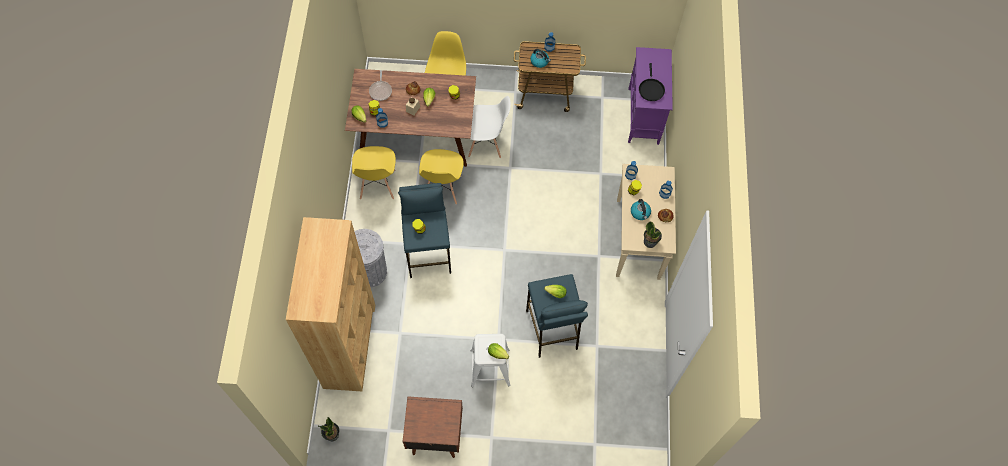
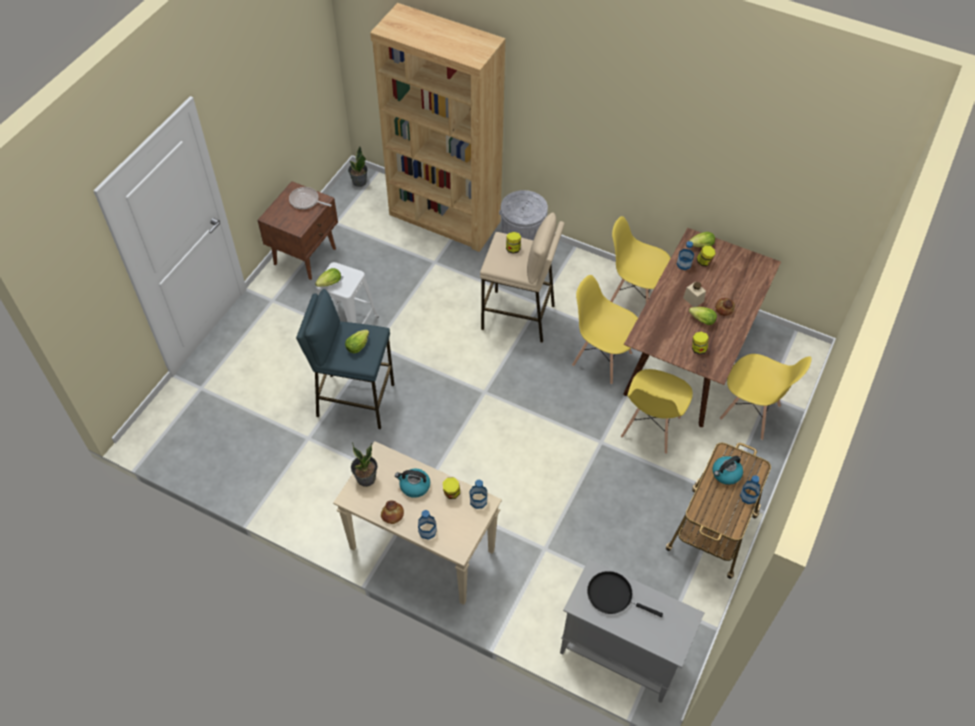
camera: 115 degrees right, 10 degrees down
(380, 90) = (735, 276): frying pan -> frying pan (306, 201)
(428, 253) = (518, 317): blue stool -> beige stool
(485, 143) = (650, 427): white chair -> yellow chair
(643, 116) = (619, 654): purple cabinet -> grey cabinet

